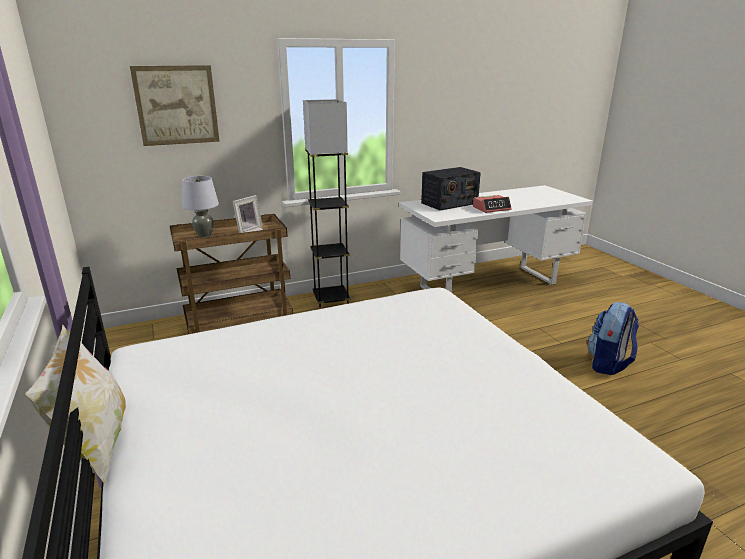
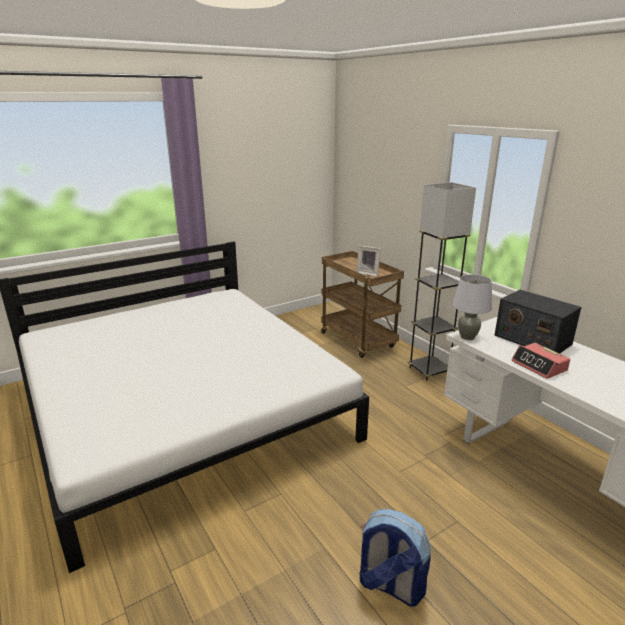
camera: 80 degrees right, 0 degrees up
(96, 445) = (152, 302): pillow -> none
(176, 105) = (383, 170): picture -> none
(204, 235) = (352, 264): grey table lamp -> grey table lamp (467, 337)

